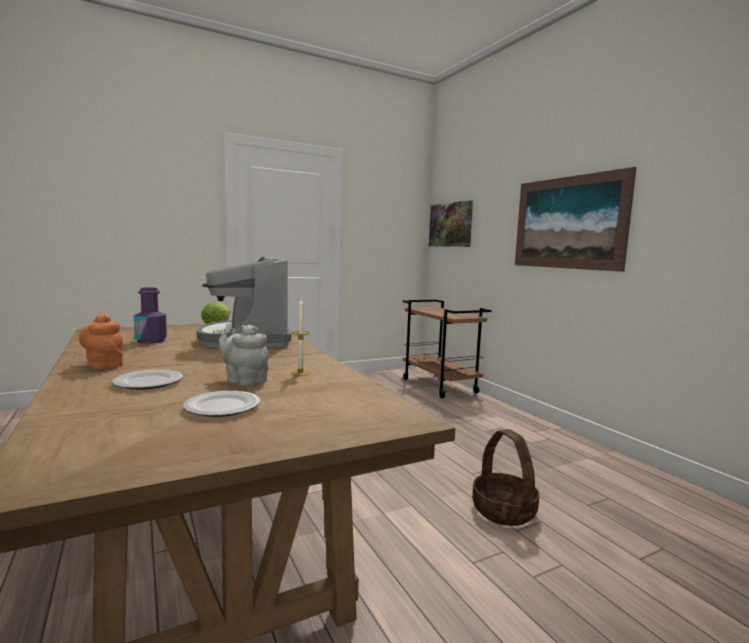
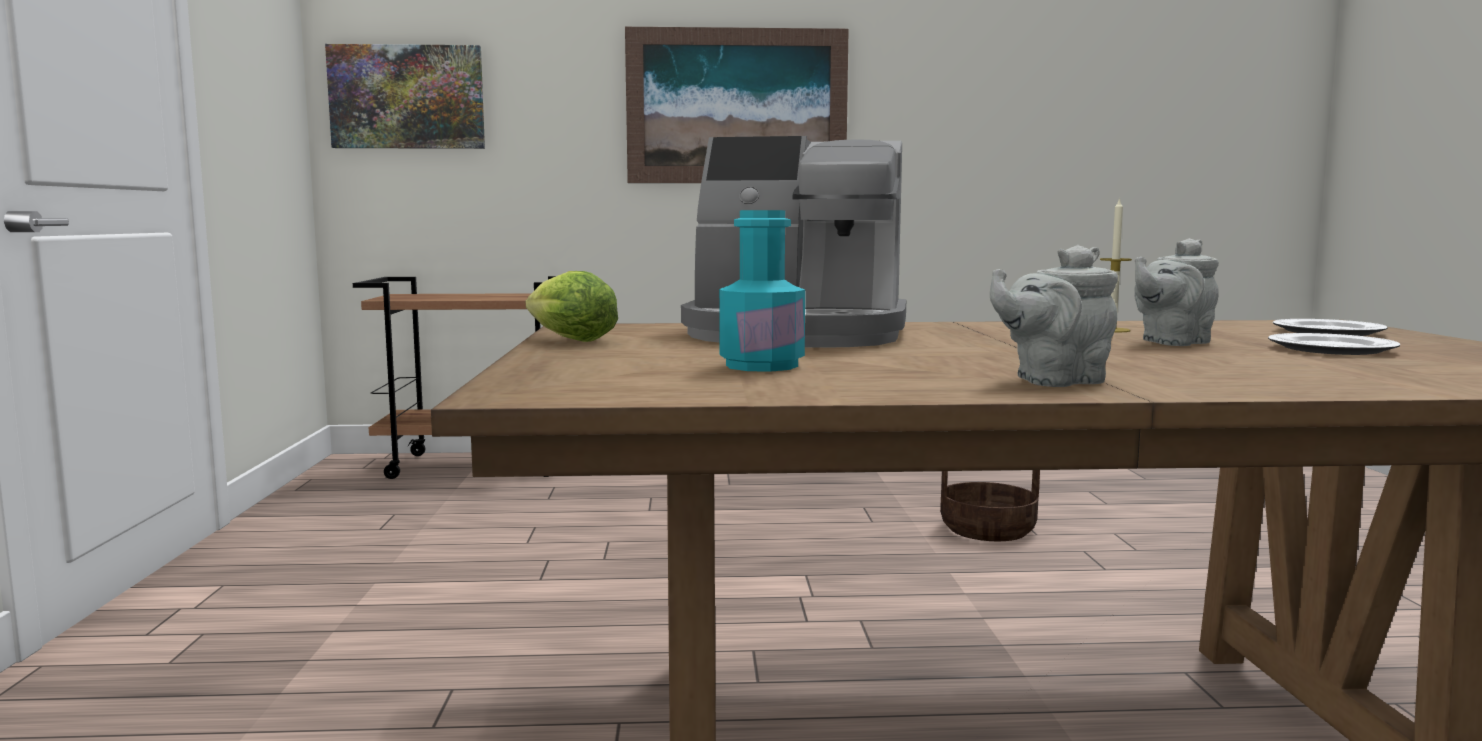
camera: 65 degrees left, 0 degrees up
(104, 365) = (1053, 381): orange teapot -> grey teapot
(149, 383) = (1206, 365): plate -> plate (1328, 332)
(151, 341) = (761, 366): purple bottle -> turquoise bottle

